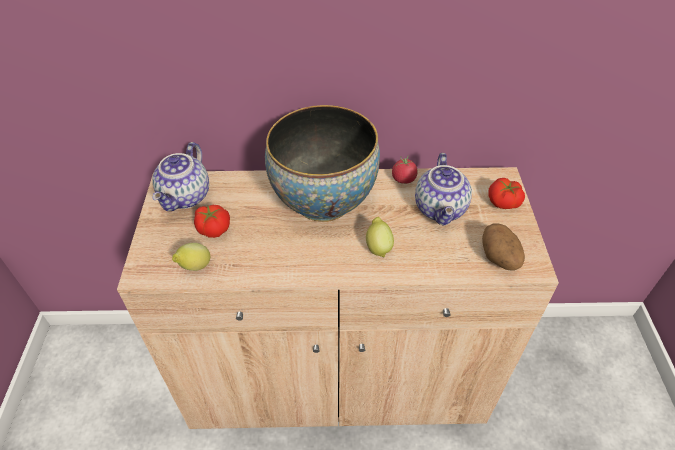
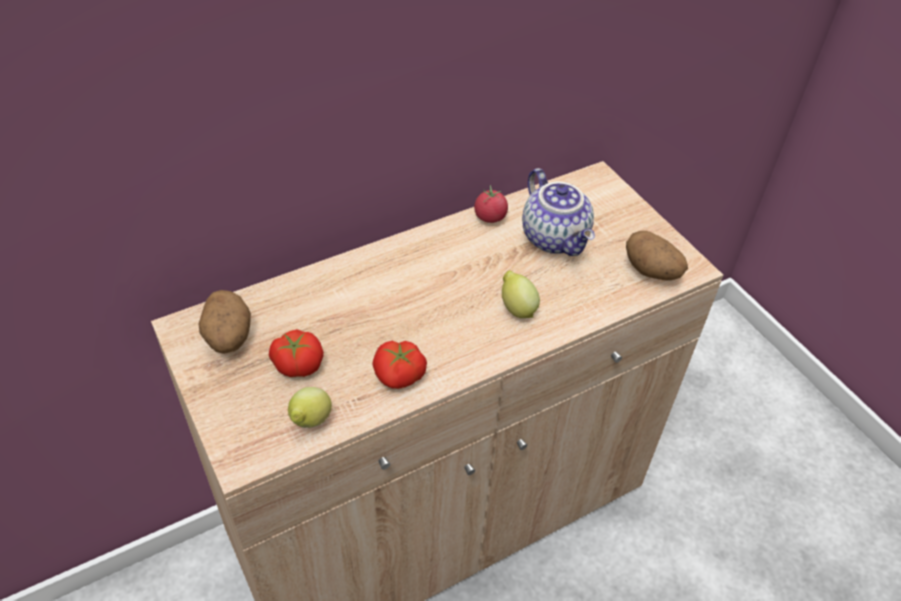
camera: 30 degrees left, 0 degrees up
(186, 197) = (228, 338): teapot -> potato
(323, 202) = (414, 278): bowl -> none
(503, 202) = (615, 207): tomato -> tomato (399, 375)

